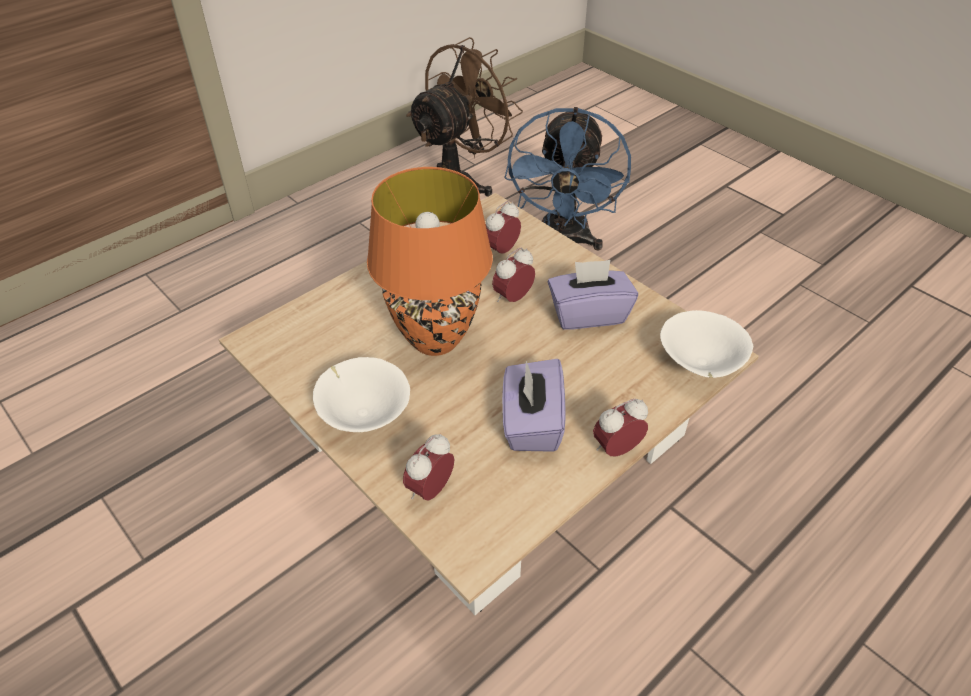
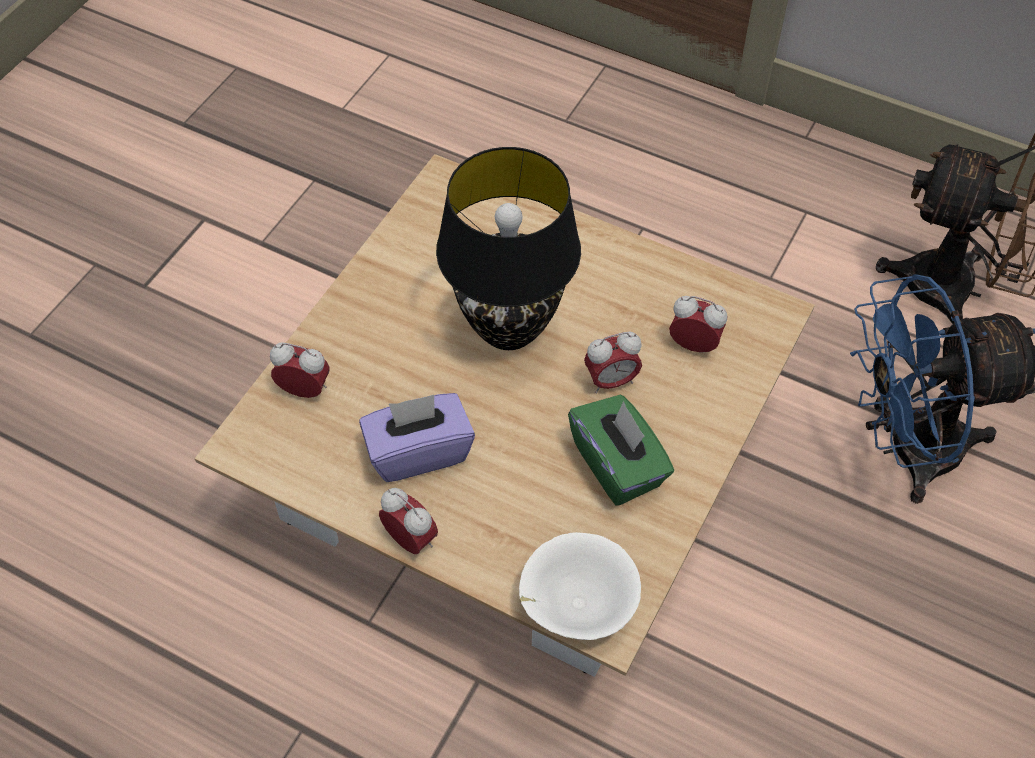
camera: 70 degrees right, 10 degrees up
(364, 414) = (379, 305): white bowl -> none
(435, 338) = (510, 328): orange table lamp -> black table lamp
(513, 298) = (611, 381): alarm clock -> alarm clock turned 135 degrees clockwise
(588, 314) = (618, 465): purple tissue box -> green tissue box

